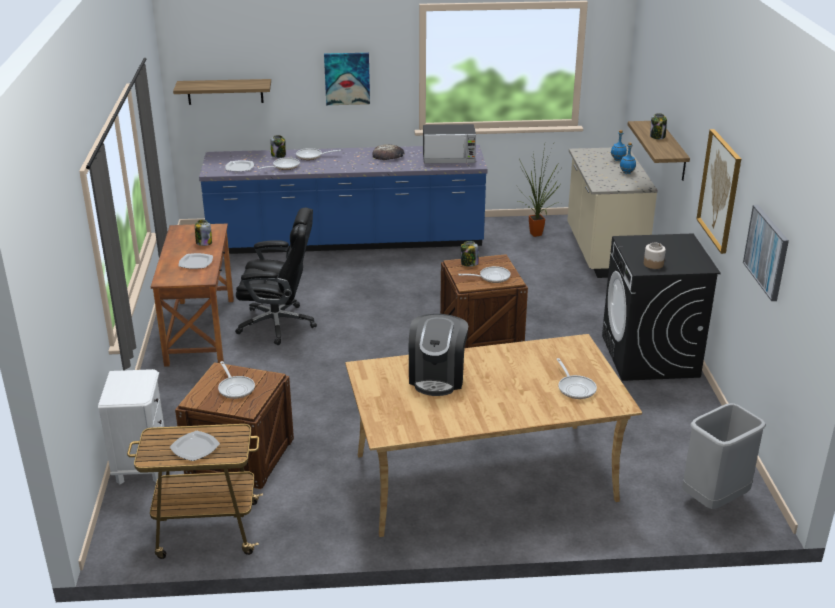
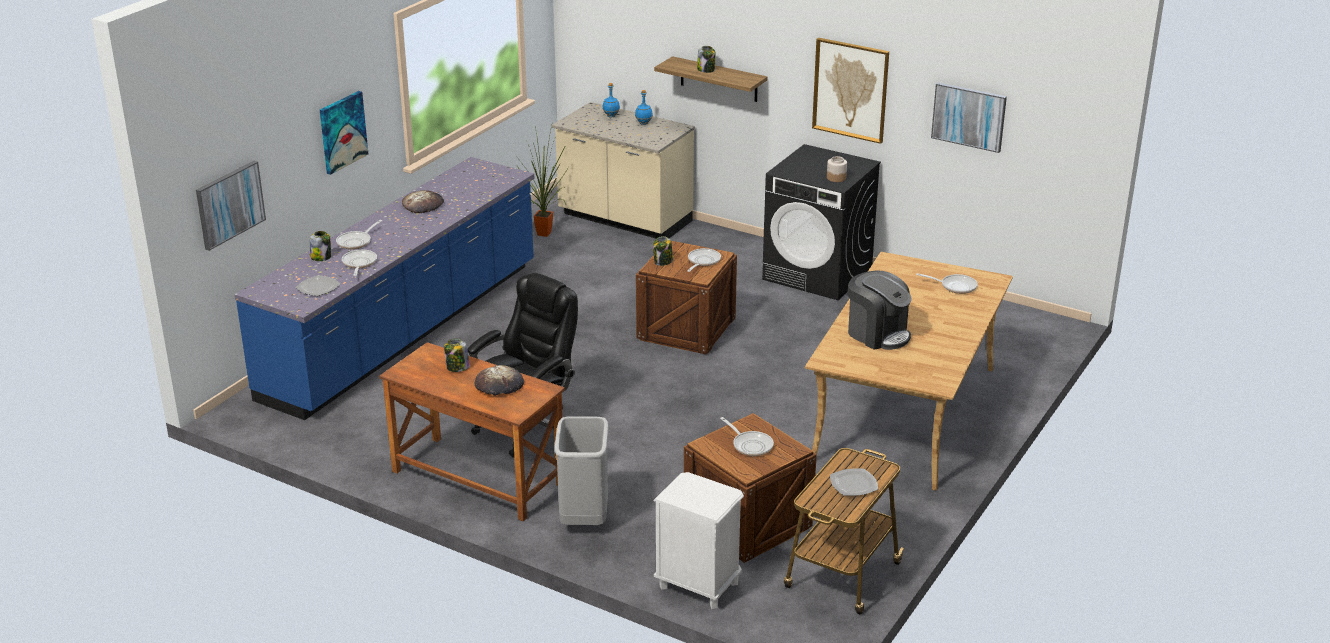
camera: 55 degrees left, 0 degrees up
(195, 262) = (499, 385): plate -> bread
(225, 91) = (229, 204): shelf -> picture
(235, 388) = (750, 445): frying pan -> frying pan turned 45 degrees clockwise
(449, 158) = (482, 181): microwave -> none
(714, 500) = (1027, 333): grey trash can -> grey trash can (585, 518)

